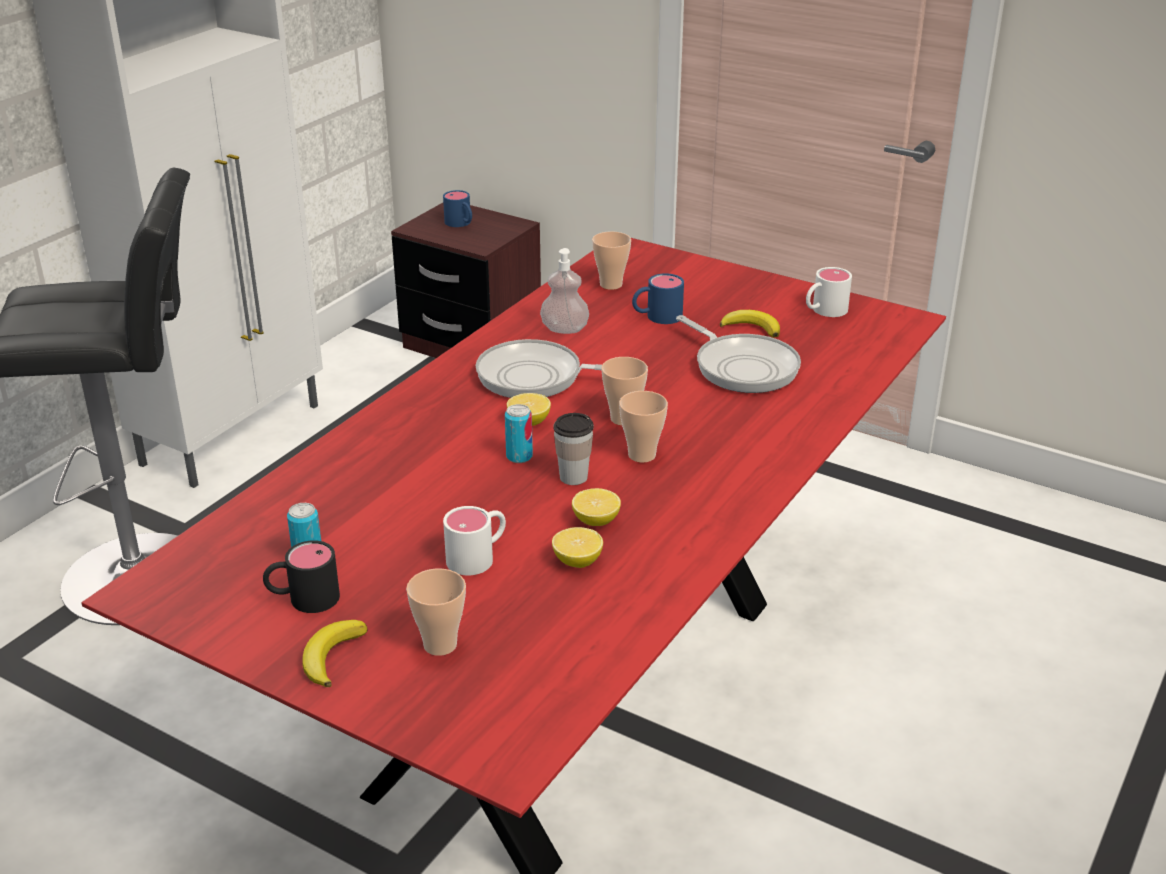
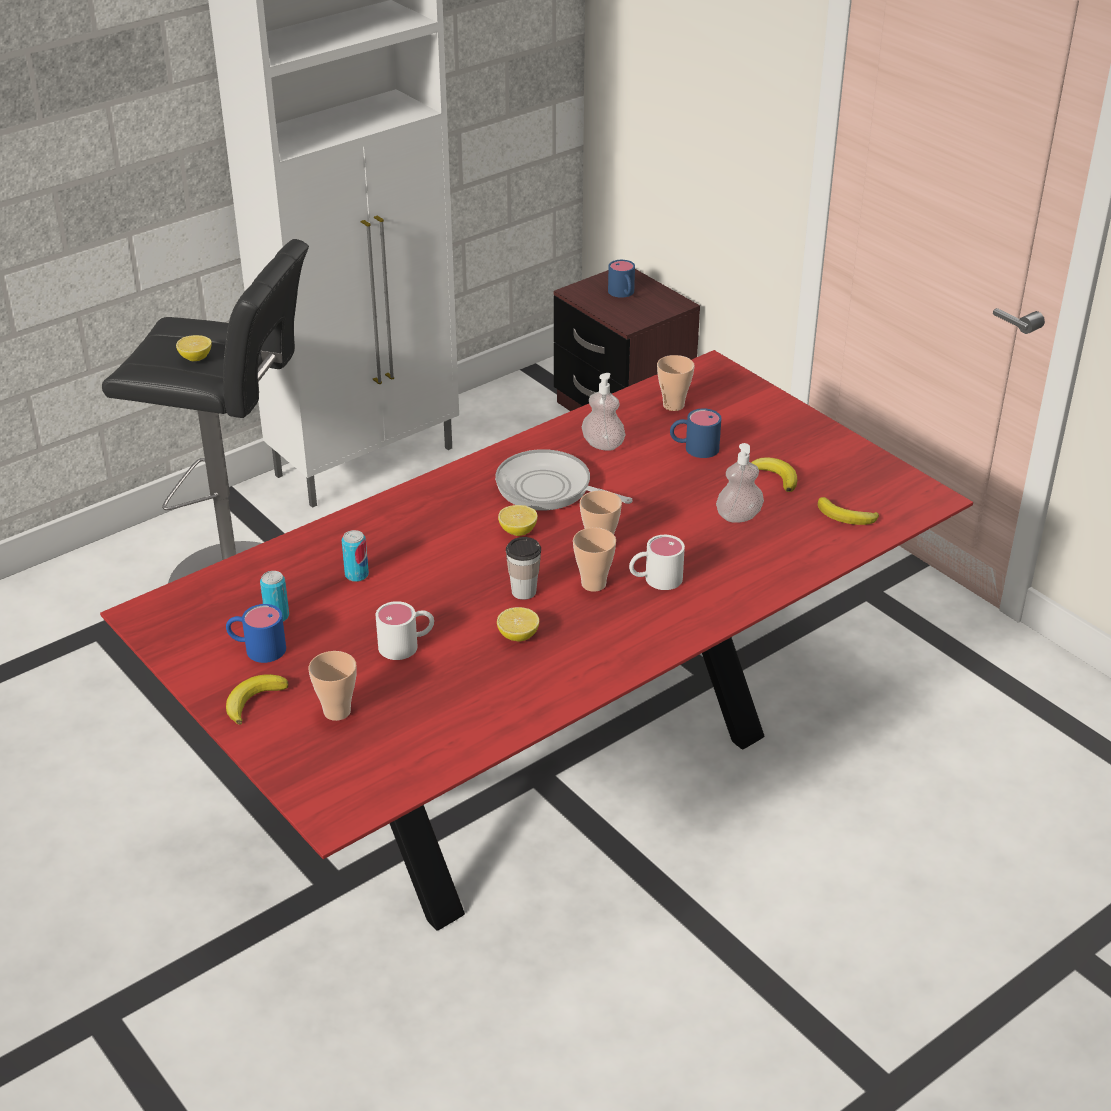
camera: 20 degrees right, 5 degrees up
(303, 598) = (257, 648): black mug -> blue mug
(519, 456) = (490, 562): can -> can (356, 575)
(577, 561) = (482, 668): lemon -> lemon (195, 358)
(742, 367) = (738, 516): frying pan -> soap dispenser
(823, 311) = (856, 473): white mug -> white mug (655, 579)
(843, 349) = (846, 517): none -> banana

